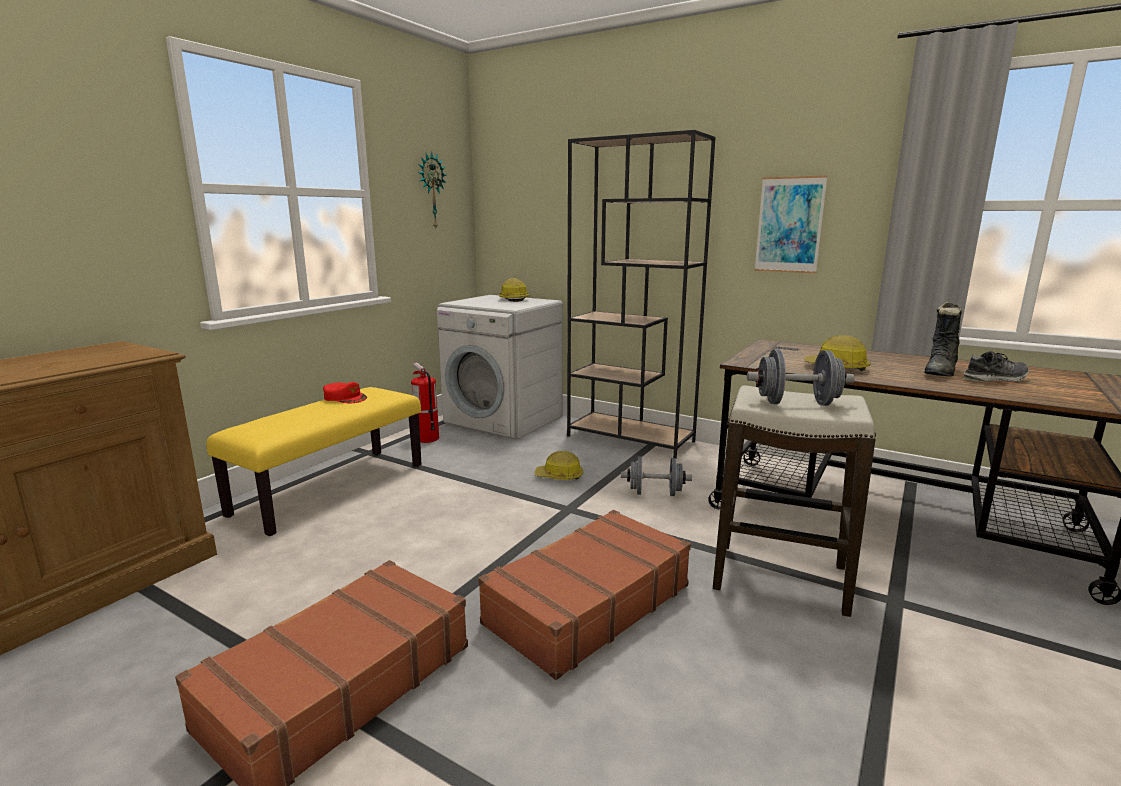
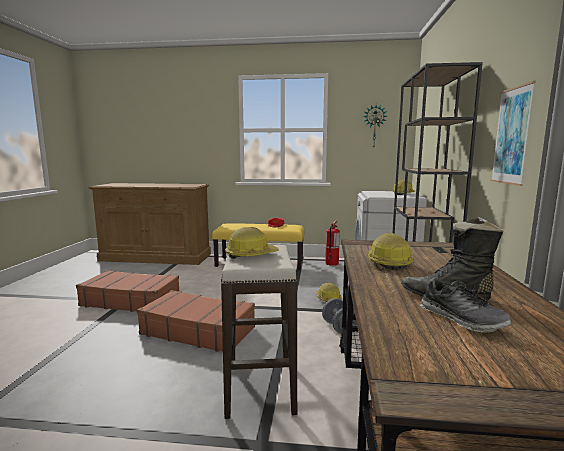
camera: 65 degrees right, 5 degrees down
(796, 403) = (251, 255): grey dumbbell -> hard hat

